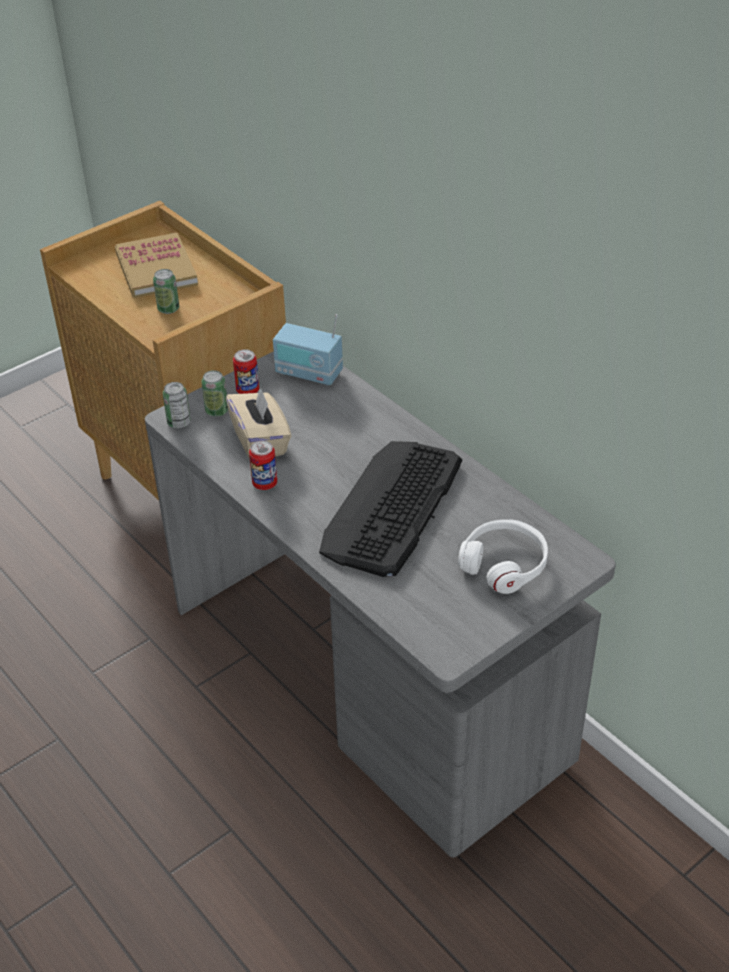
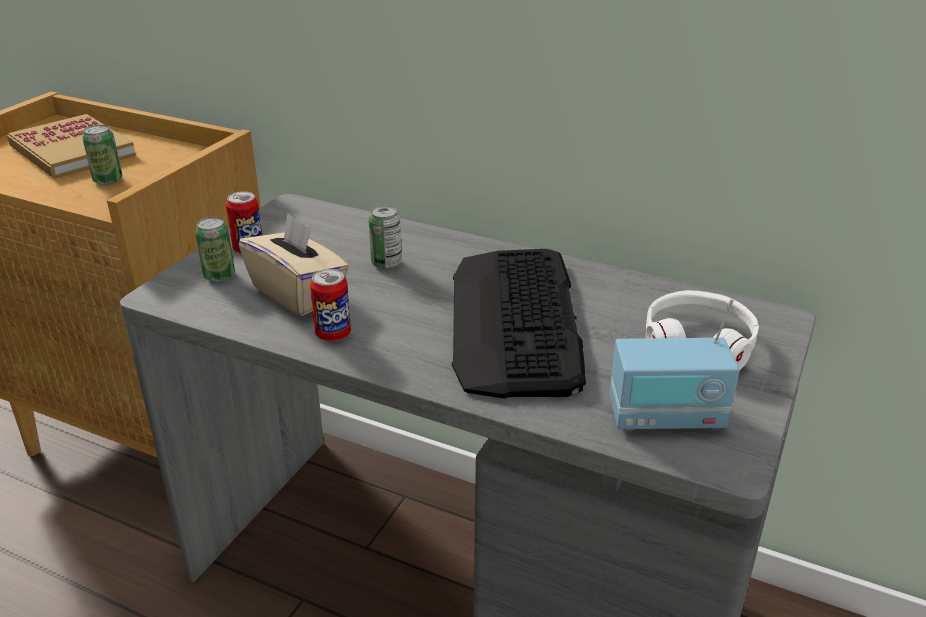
camera: 25 degrees left, 10 degrees down
(179, 423) = (173, 297): can -> can (386, 263)
(308, 373) = (315, 220): radio -> radio (666, 417)

